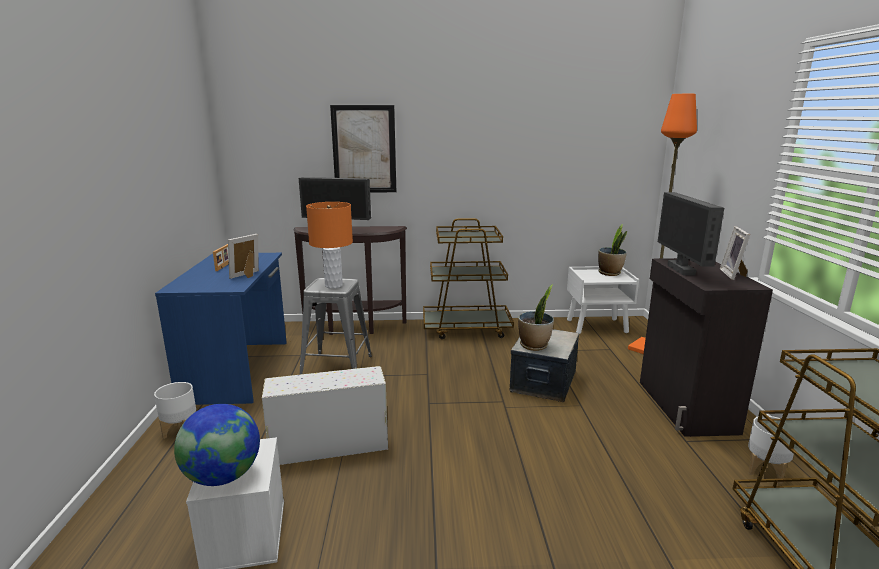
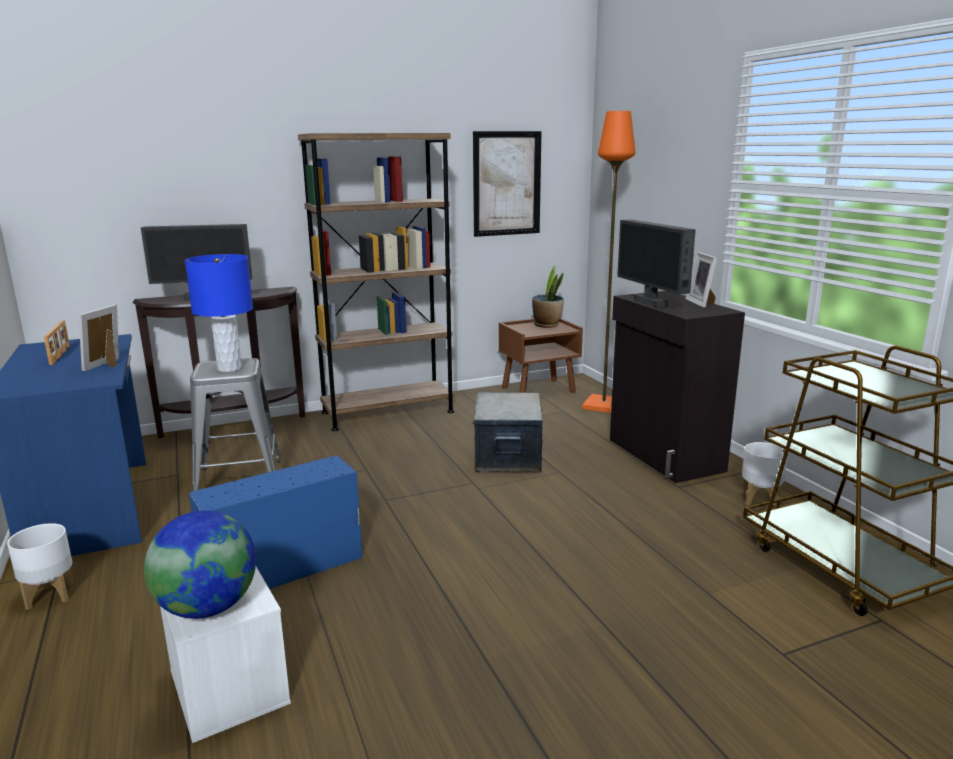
camera: 20 degrees left, 0 degrees up
(327, 447) = (282, 570): white storage box -> blue storage box
(333, 286) = (229, 368): orange table lamp -> blue table lamp
(364, 149) = (229, 185): picture -> picture (507, 184)
(467, 328) = (387, 412): brown cart -> brown bookcase
(534, 346) = (498, 412): potted plant -> none
(597, 326) = (539, 390): white nightstand -> brown nightstand

